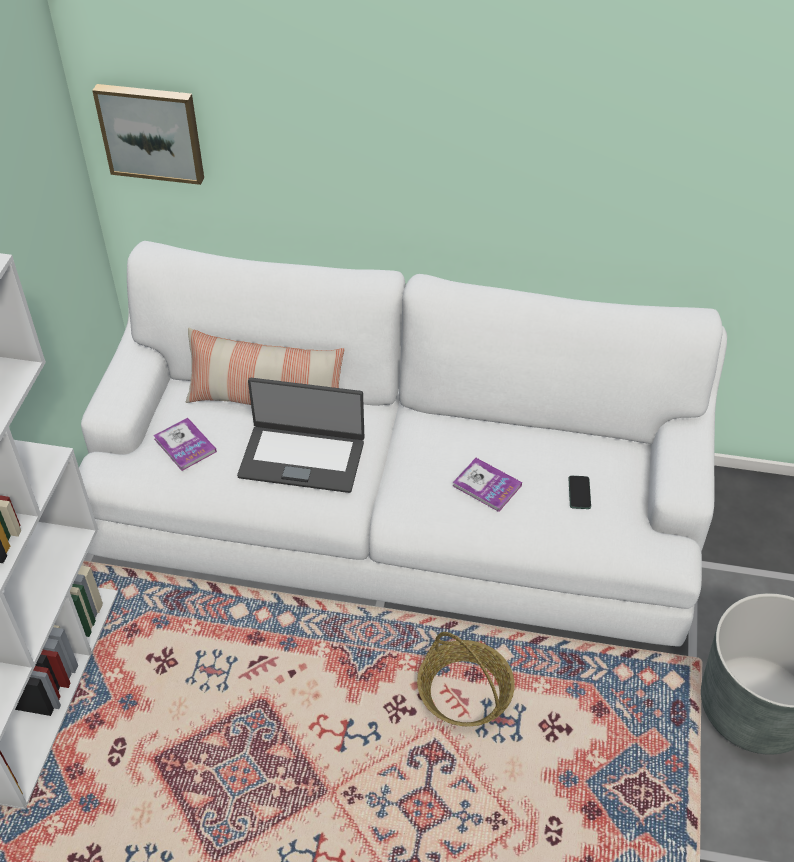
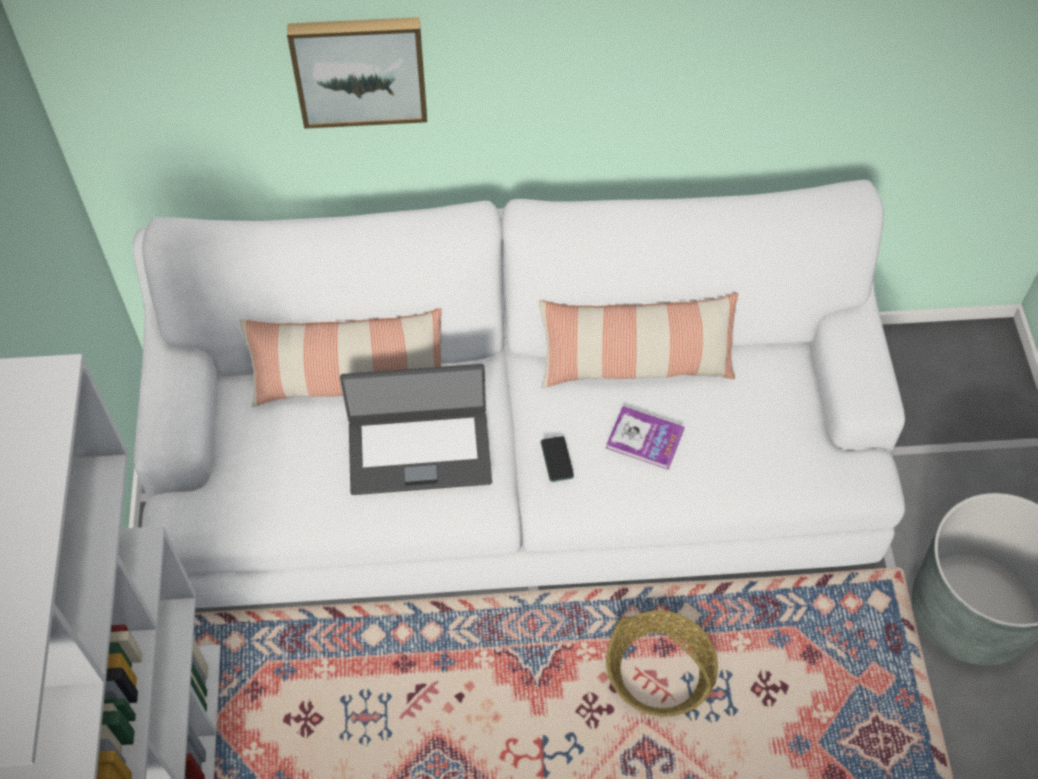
camera: 15 degrees left, 10 degrees up
(151, 132) = (145, 88): picture -> picture (359, 69)
(185, 445) = (272, 465): book -> none
(497, 432) = (635, 365): none -> pillow
(579, 493) = (750, 424): phone -> phone (557, 459)

